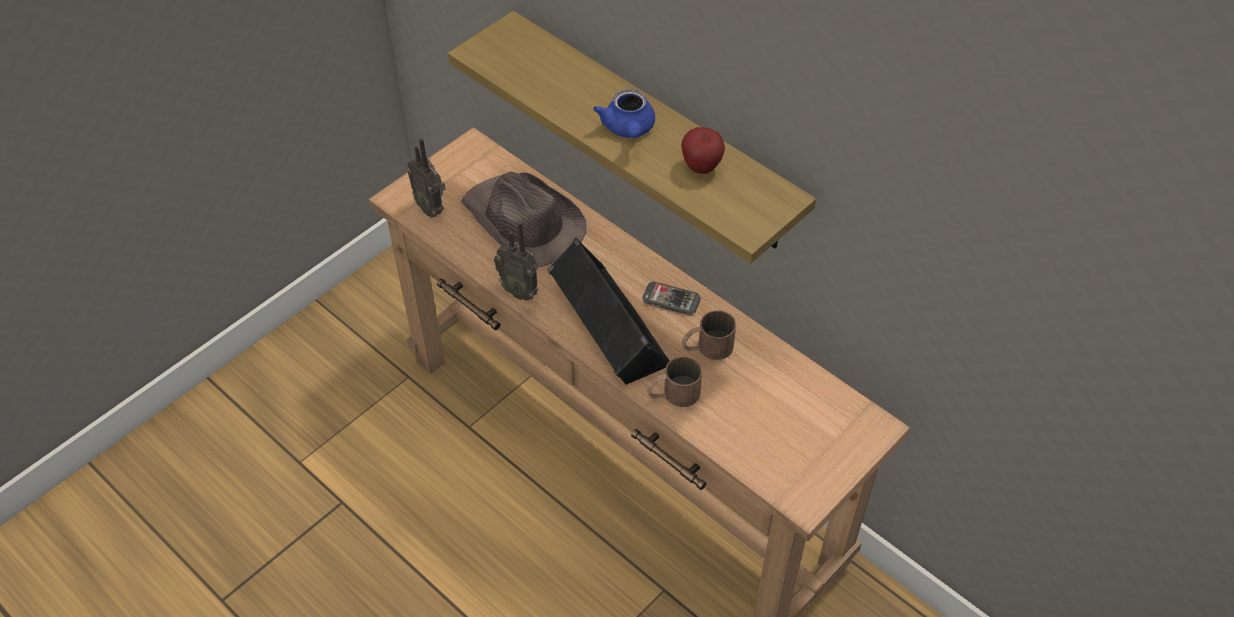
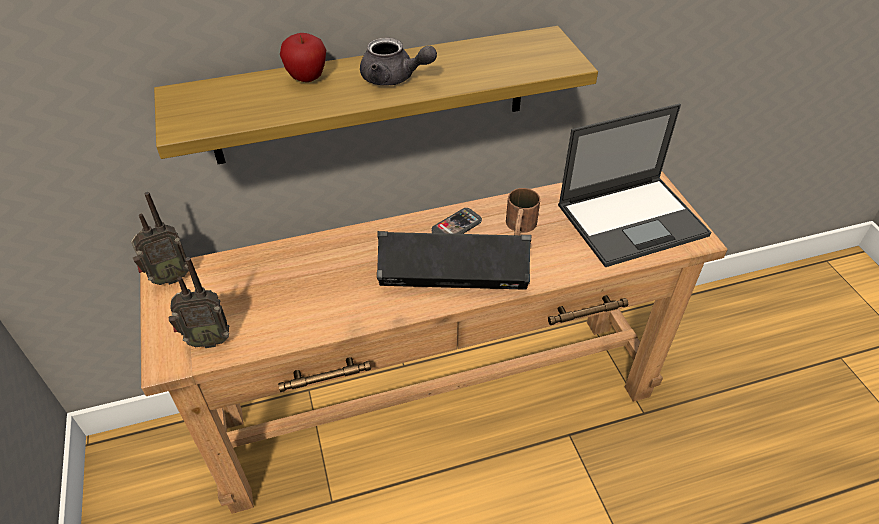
camera: 60 degrees left, 5 degrees down
(520, 291) = (369, 315): radio -> radio (168, 278)
(523, 223) = (292, 280): brown hat -> none
(628, 130) = (394, 78): blue teapot -> grey teapot
(673, 394) = (554, 265): brown mug -> none
(701, 167) = (477, 60): apple -> apple (307, 79)
(791, 436) = (633, 219): none -> laptop

